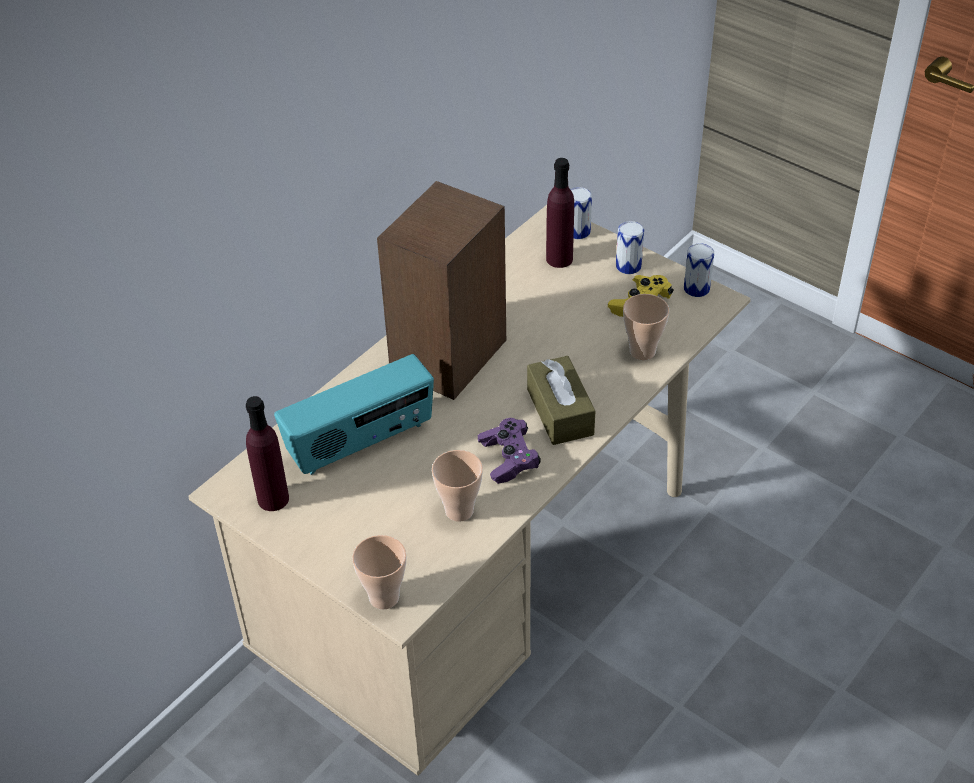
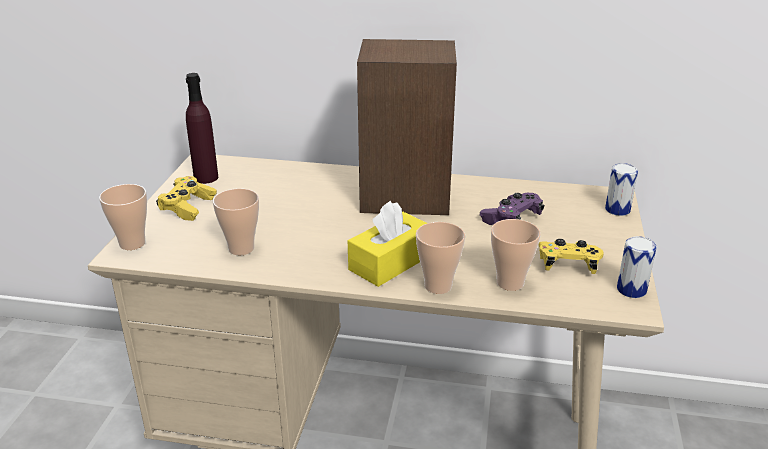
camera: 60 degrees right, 15 degrees down
(335, 532) = (188, 207): none -> yellow game controller
(361, 442) = (283, 191): radio -> none
(509, 458) = (315, 254): purple game controller -> purple game controller (511, 219)
(559, 259) = (572, 211): purple bottle -> none
(560, 412) = (391, 262): brown tissue box -> yellow tissue box
(618, 397) = (438, 286): none -> cup
(628, 266) = (610, 245): can -> none

